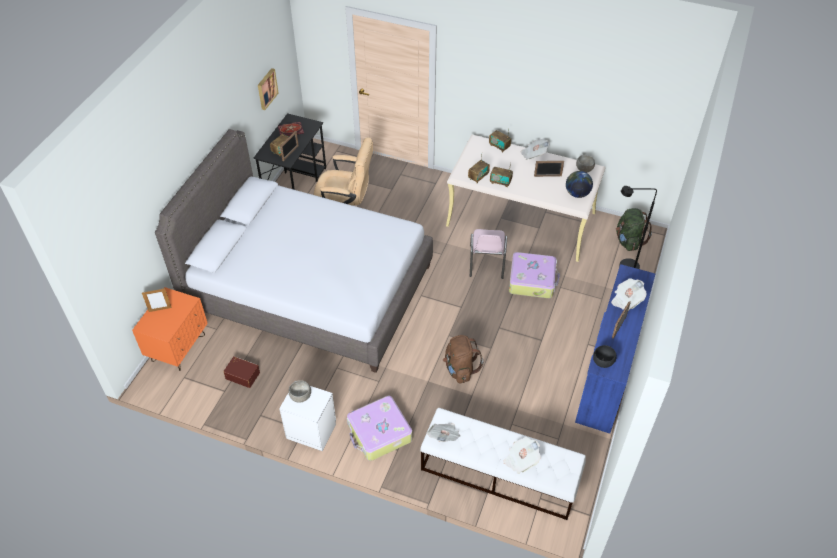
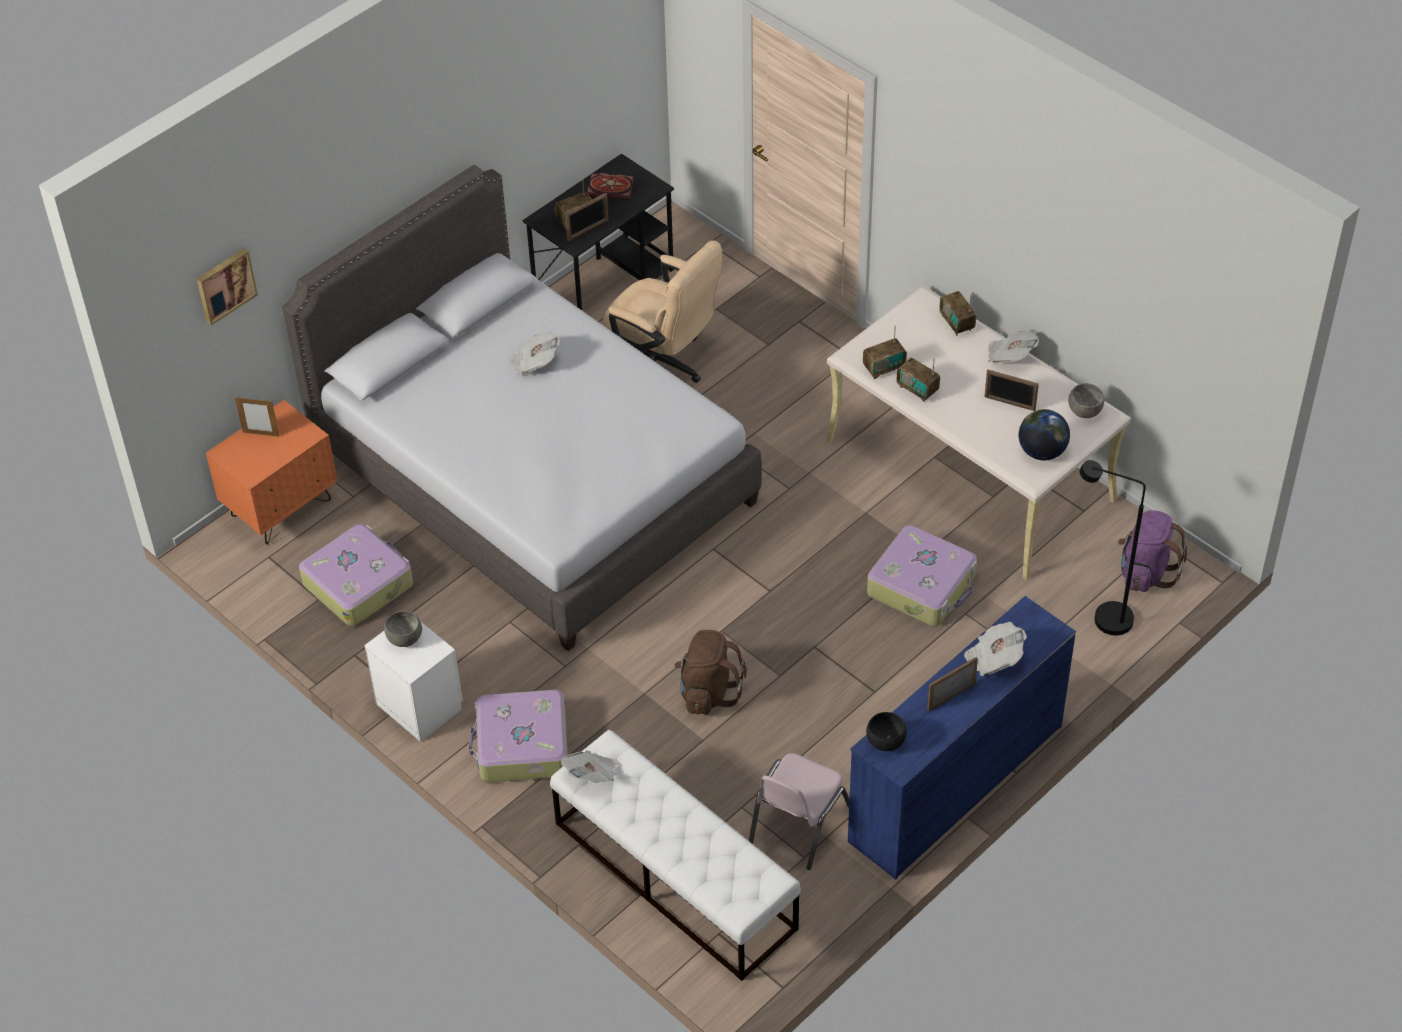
camera: 25 degrees right, 0 degrees up
(243, 375) = (358, 583): brown storage box -> suitcase
(266, 88) = (577, 106): picture -> picture (225, 285)
(486, 262) = (860, 528): pink chair -> pink chair (798, 824)
(521, 460) = (690, 851): newspaper -> newspaper (534, 362)
(628, 241) = (1145, 572): green backpack -> purple backpack

